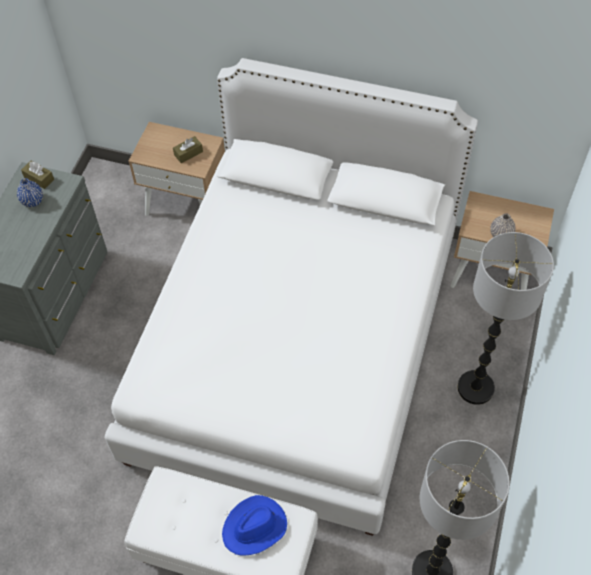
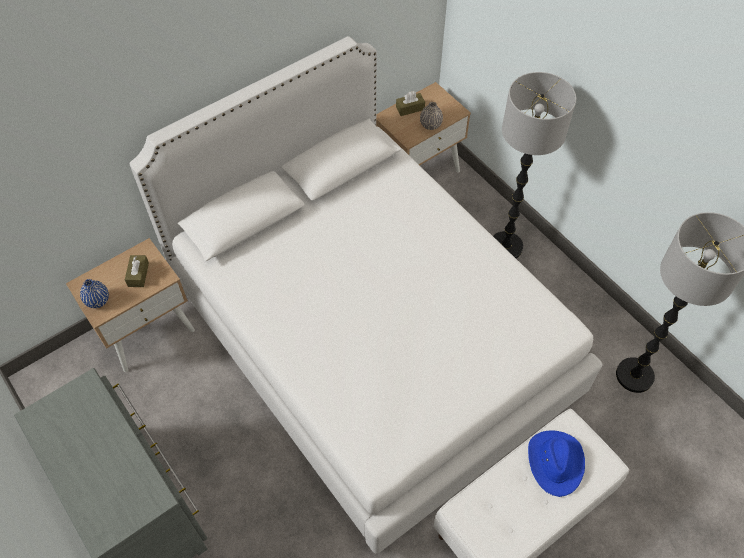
camera: 55 degrees left, 0 degrees up
(32, 201) = (77, 431): blue vase -> blue vase (98, 301)
(39, 178) = (54, 409): brown tissue box -> brown tissue box (410, 108)

